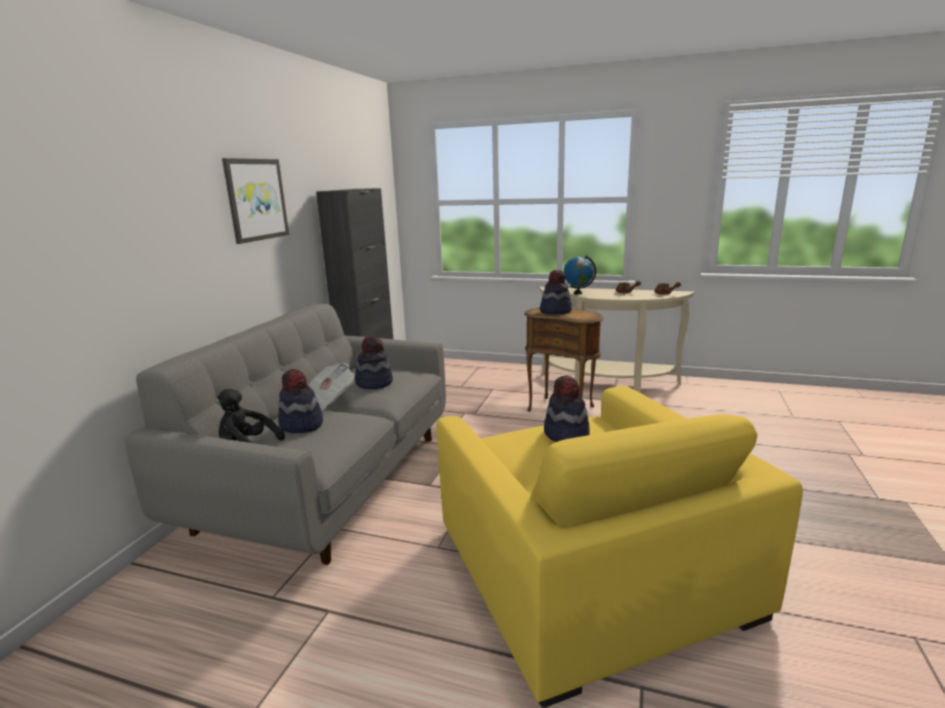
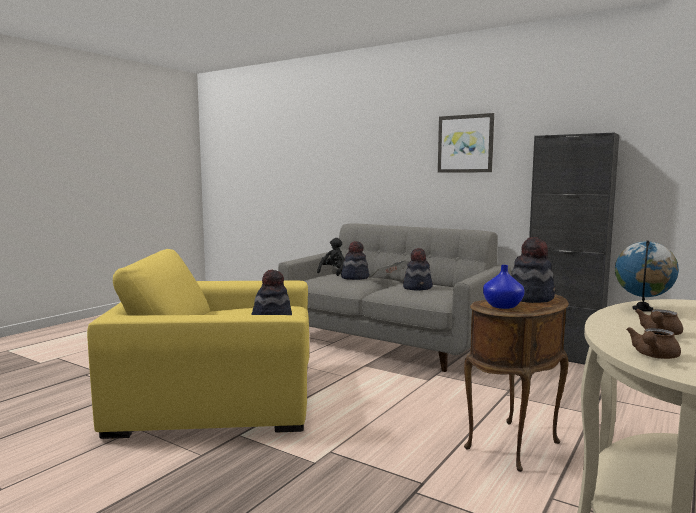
camera: 105 degrees right, 10 degrees down
(586, 315) = (503, 306): none -> blue vase

